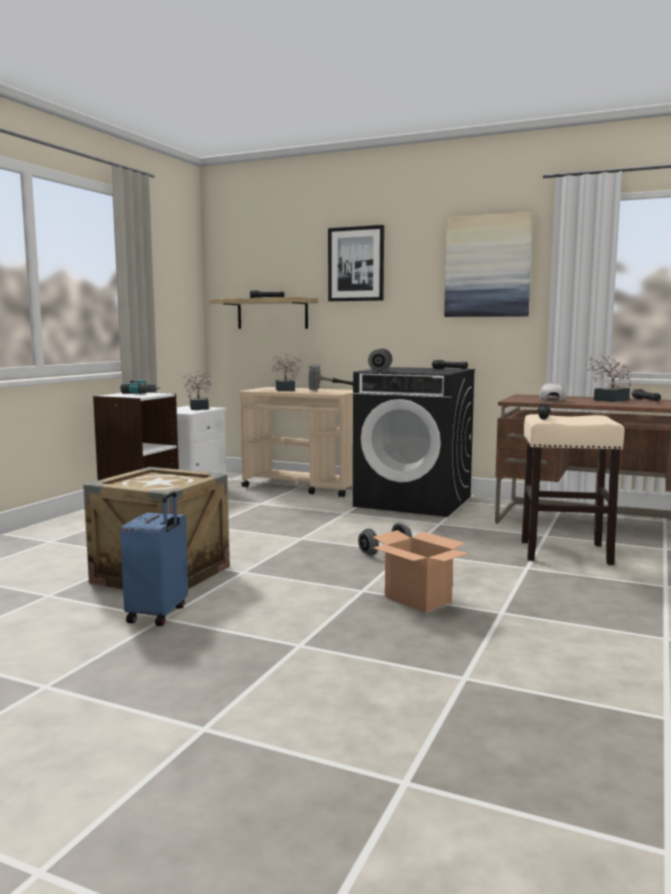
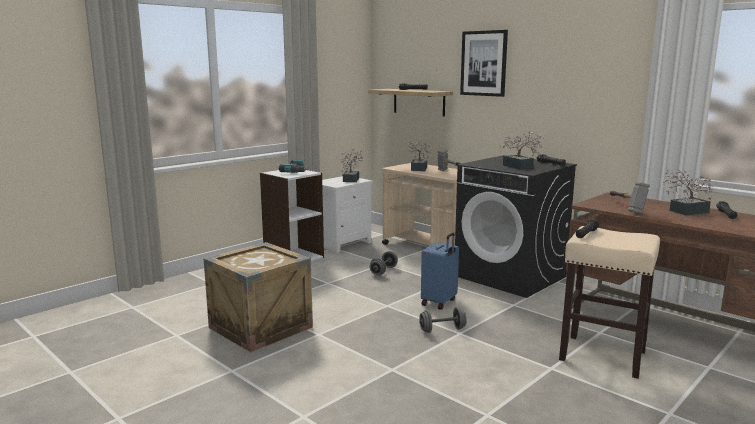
camera: 20 degrees right, 5 degrees up
(159, 614) = (231, 366): blue suitcase -> blue suitcase (439, 302)
(380, 370) = (484, 163): grey dumbbell -> grey dumbbell (383, 271)
(418, 599) = (429, 387): cardboard box -> none
(424, 371) = (520, 167): none -> potted plant
(487, 266) = (594, 70): picture -> none
(551, 400) = (625, 207): white cap -> hammer

